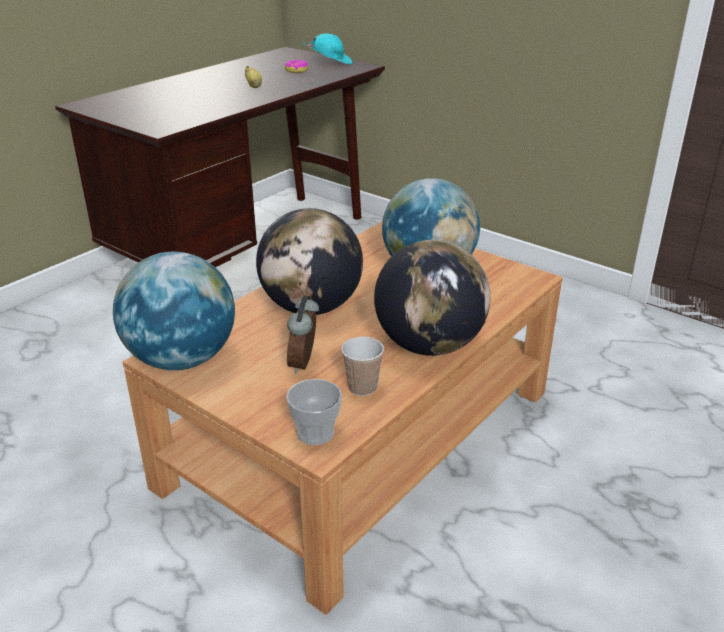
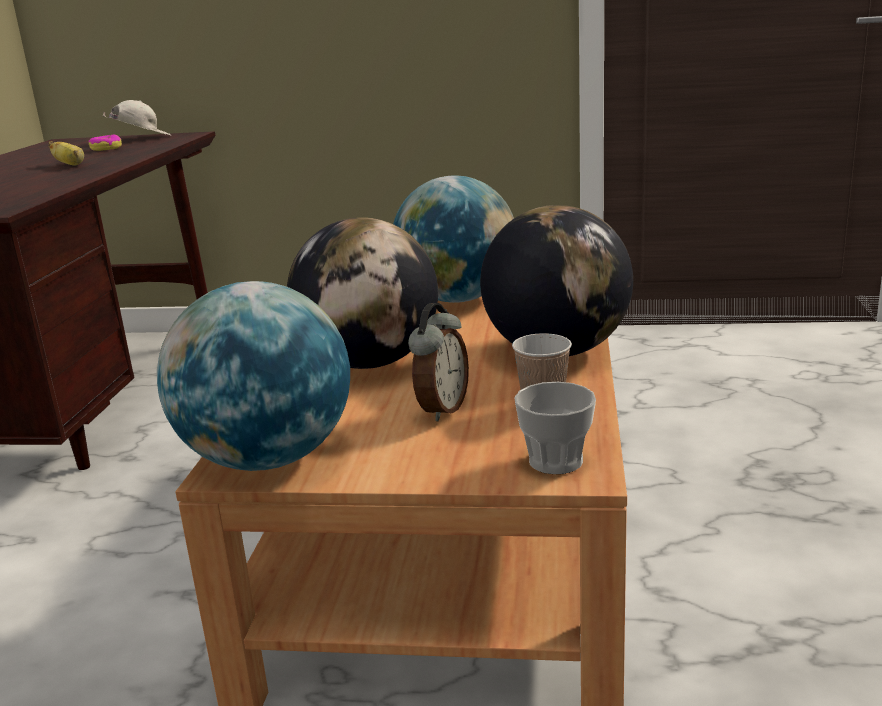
camera: 30 degrees left, 10 degrees down
(305, 363) = (441, 409): alarm clock -> alarm clock turned 135 degrees counterclockwise
(331, 63) = (141, 138): turquoise cap -> white cap

